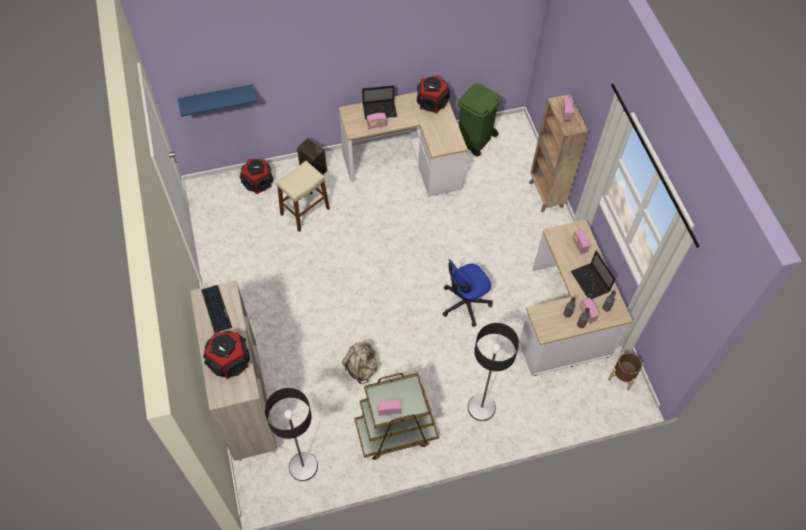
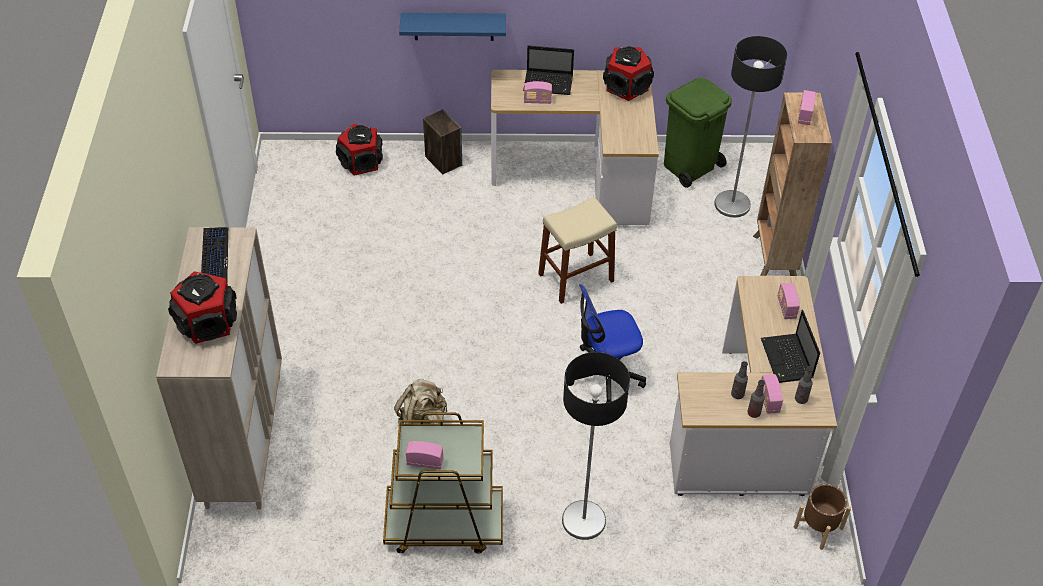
camera: 15 degrees right, 10 degrees down
(217, 99) = (320, 19): blue shelf -> blue shelf (453, 26)
(303, 466) = (292, 538): floor lamp -> floor lamp (732, 204)
(305, 211) = (413, 210): beige stool -> beige stool (576, 278)

